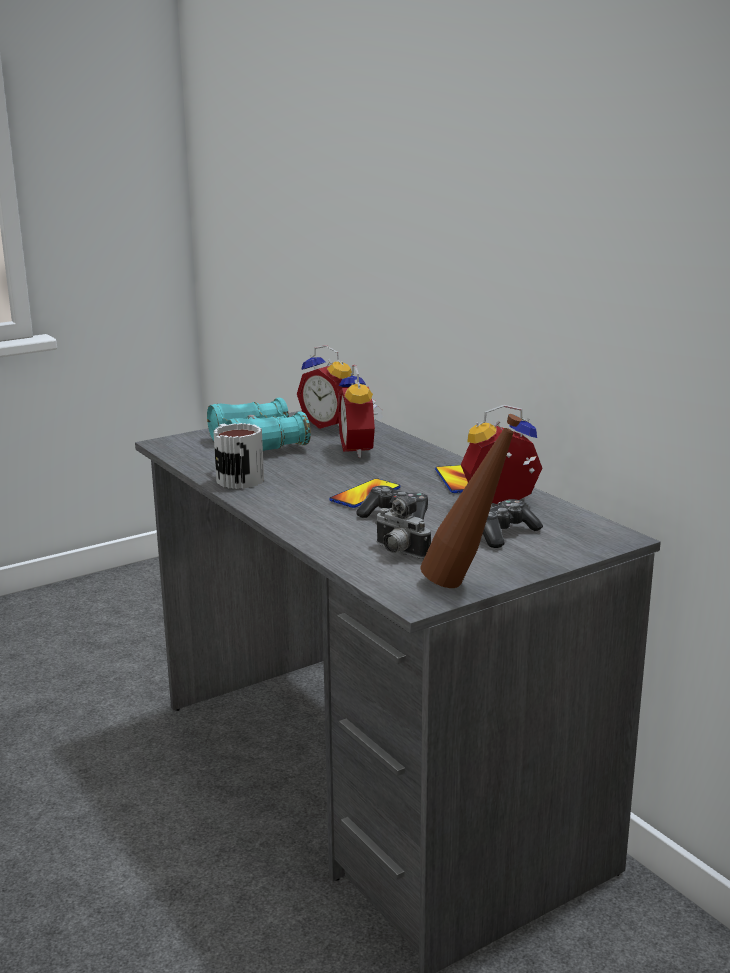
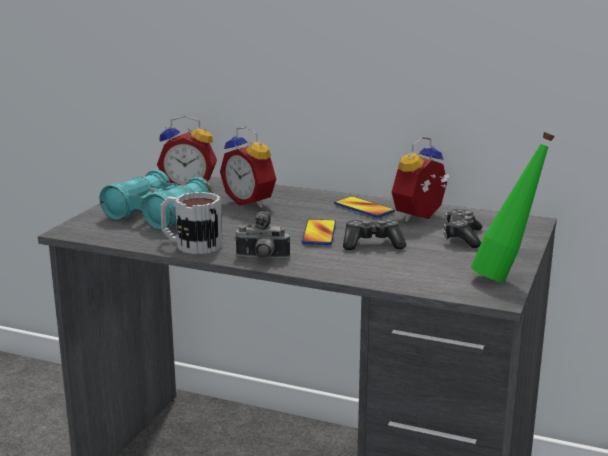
camera: 35 degrees left, 0 degrees up
(398, 553) = (422, 268): camera -> camera (262, 259)
(466, 585) = (506, 277): brown bottle -> green bottle

